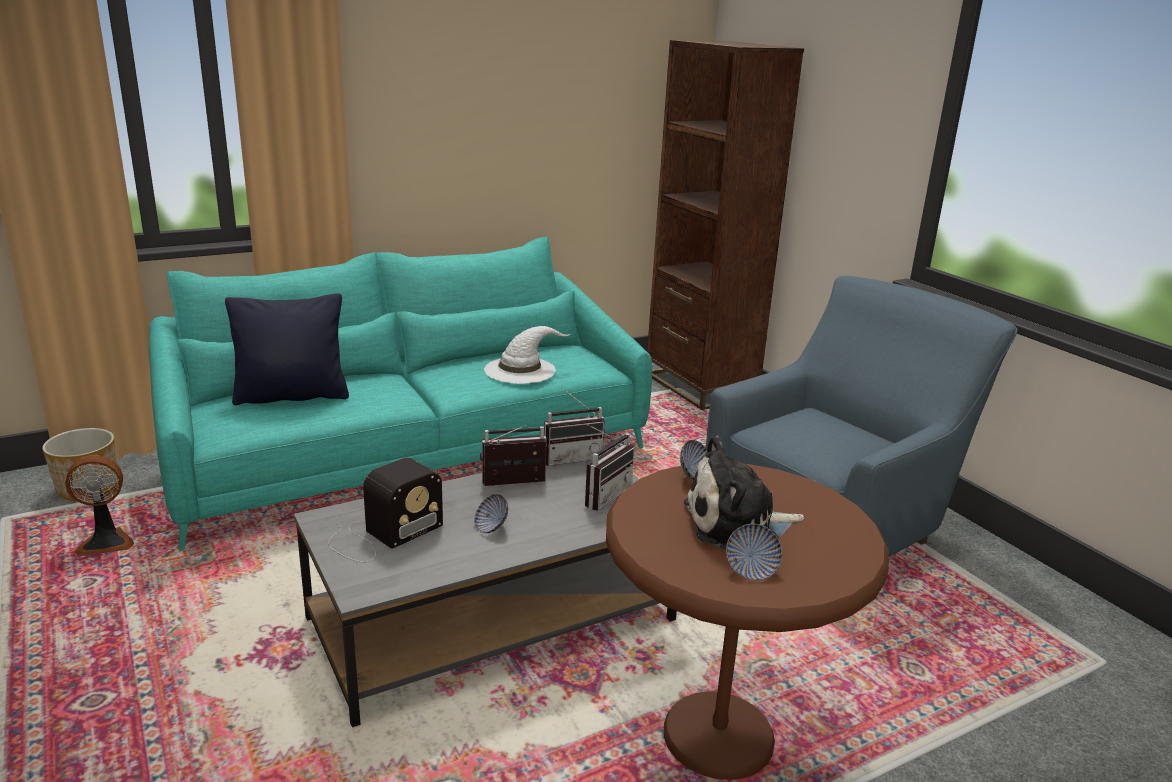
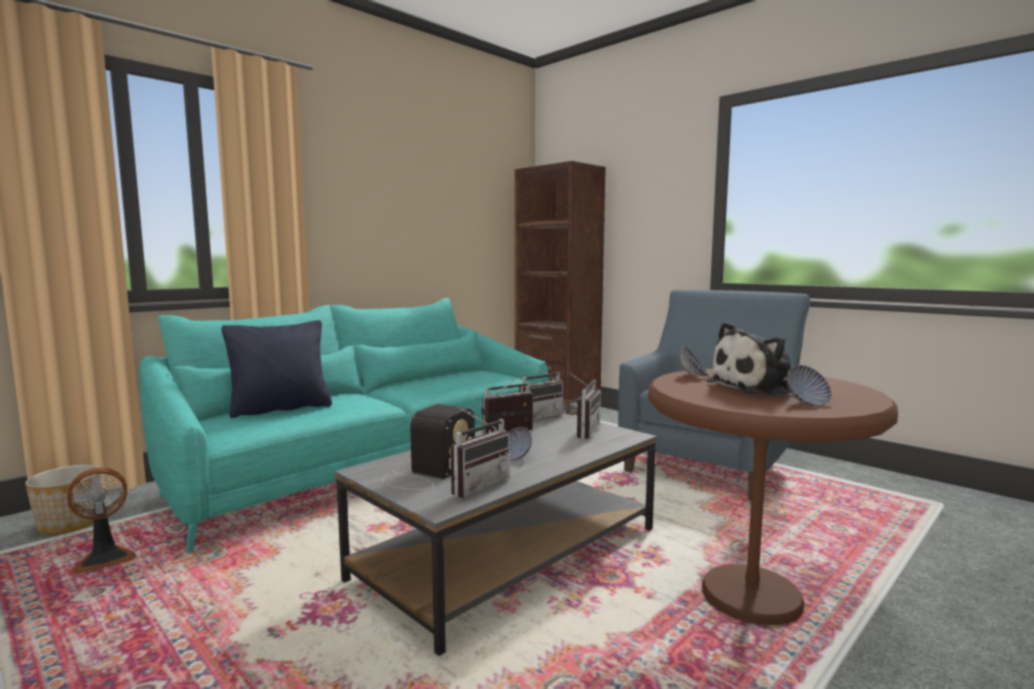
camera: 15 degrees left, 15 degrees down
(417, 565) = (476, 485): none -> radio
(521, 369) = (456, 381): white hat -> none

